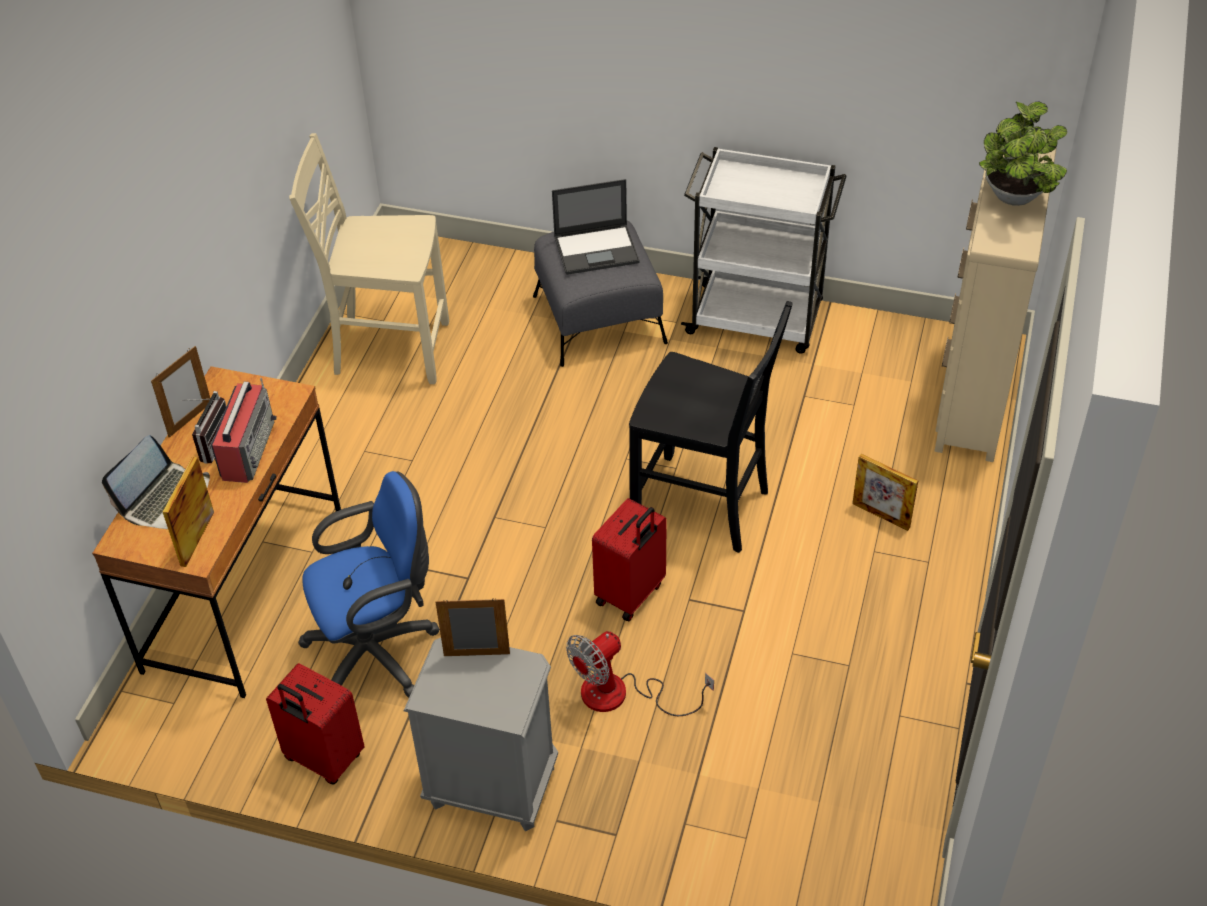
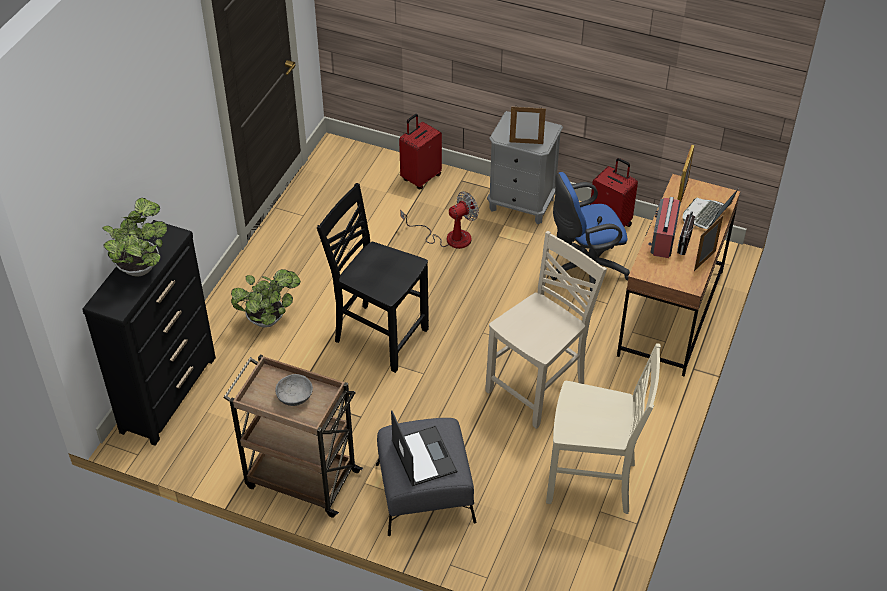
camera: 175 degrees left, 0 degrees up
(458, 454) = (538, 388): none -> beige chair
(597, 249) = (423, 455): laptop -> laptop turned 75 degrees clockwise
(631, 594) = (435, 288): red suitcase -> red suitcase (420, 177)
(757, 319) = (300, 478): white cart -> brown cart
(759, 189) = (294, 397): none -> grey bowl
(881, 515) = (269, 319): picture frame -> potted plant
(973, 398) = (169, 393): beige dresser -> black dresser

